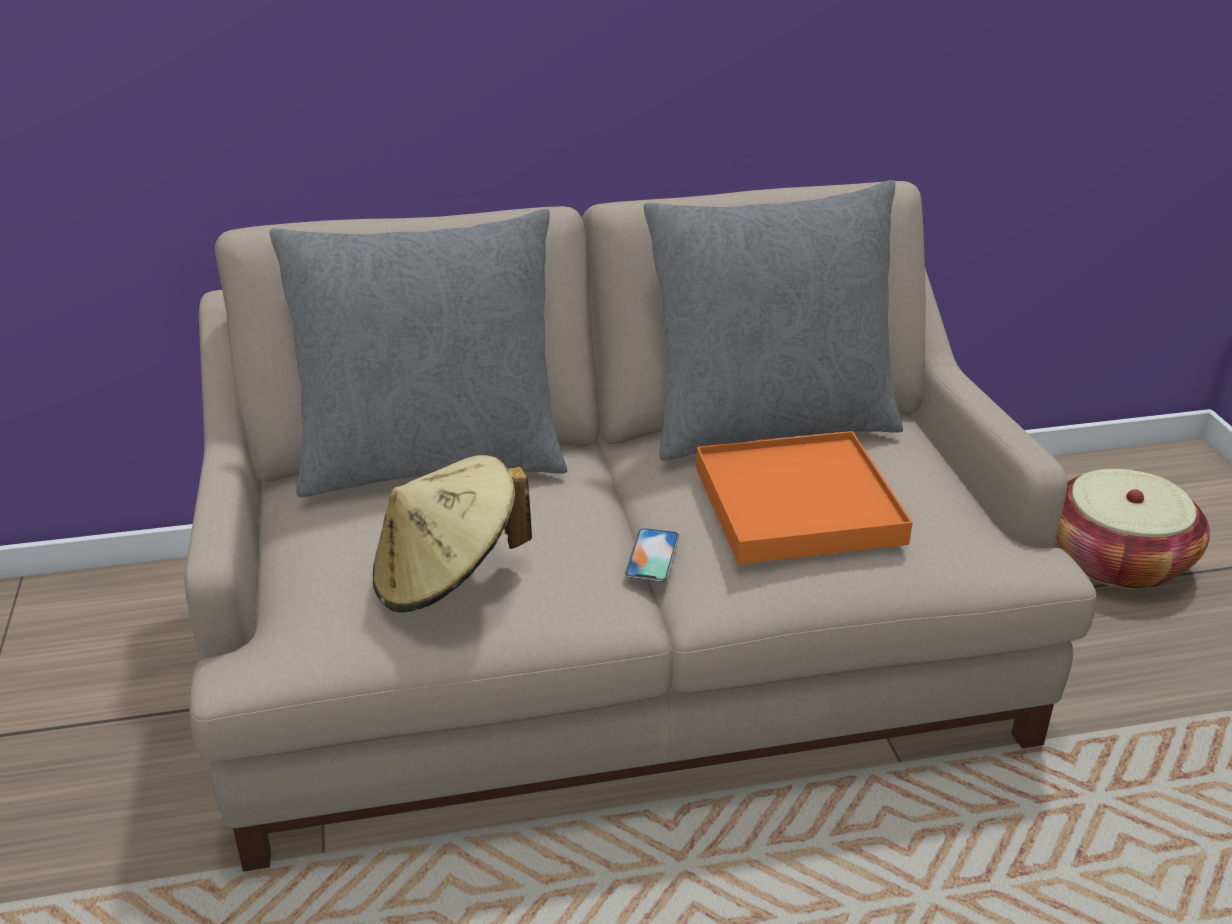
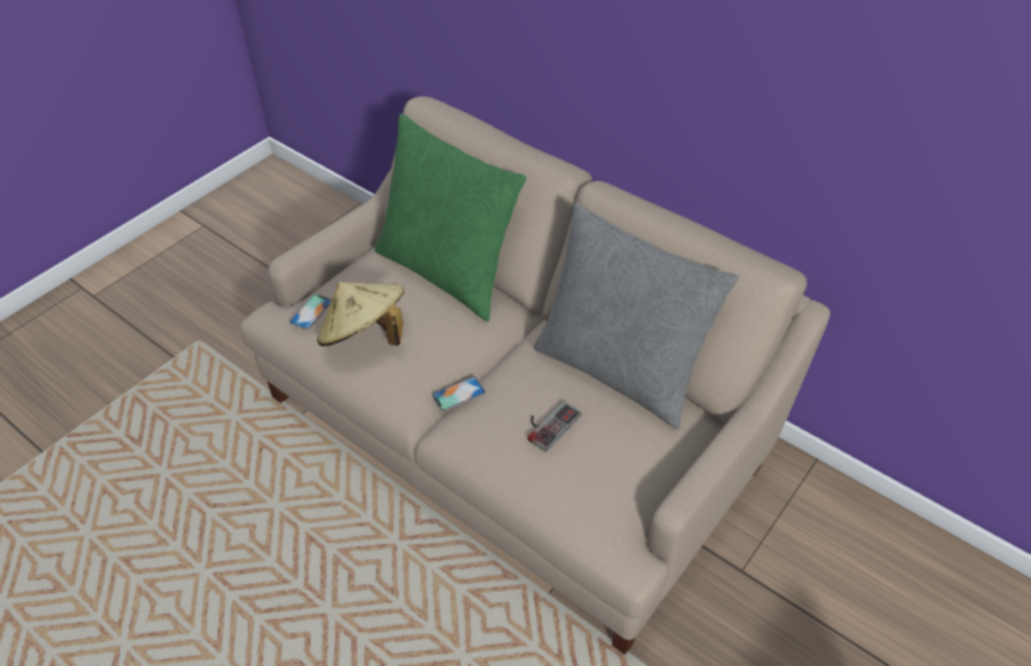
camera: 50 degrees right, 15 degrees up
(318, 608) = (311, 312): none -> phone
(432, 461) = (448, 271): grey pillow -> green pillow
(797, 504) = (549, 423): orange tray -> game controller
(1117, 560) = (851, 614): basket -> none

